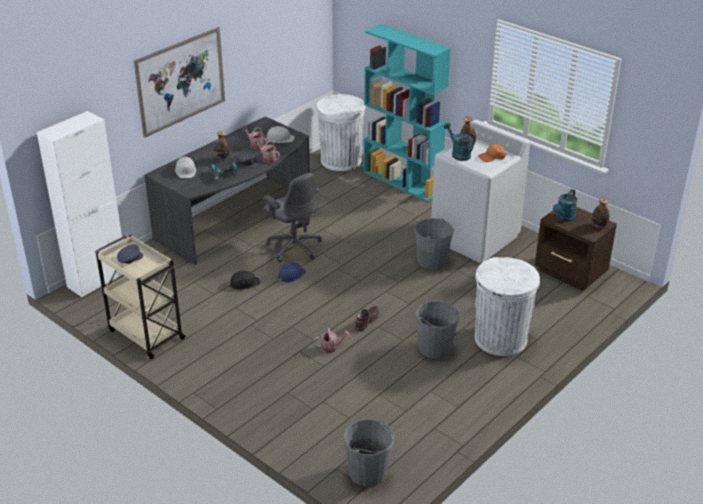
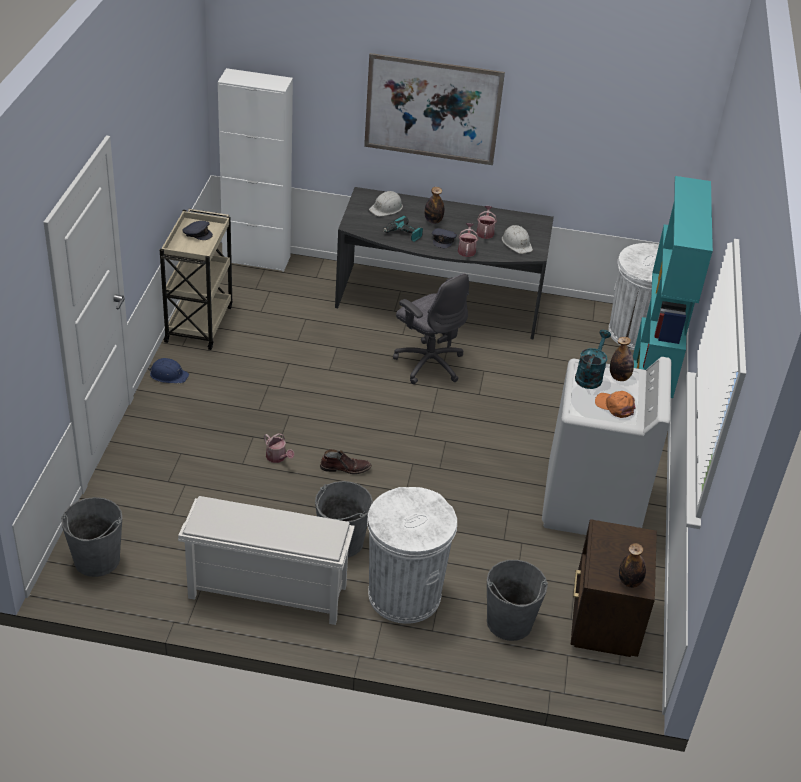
camera: 55 degrees right, 5 degrees up
(244, 283) = (332, 353): black hard hat -> none
(291, 275) = (376, 380): blue hard hat -> blue hard hat (168, 375)
(294, 247) = (429, 363): grey office chair -> grey office chair turned 60 degrees counterclockwise
(432, 261) = (507, 482): grey bucket -> grey bucket (509, 622)
(458, 398) = (266, 592): none -> white shoe rack
(564, 218) = (613, 541): turquoise watering can -> none

